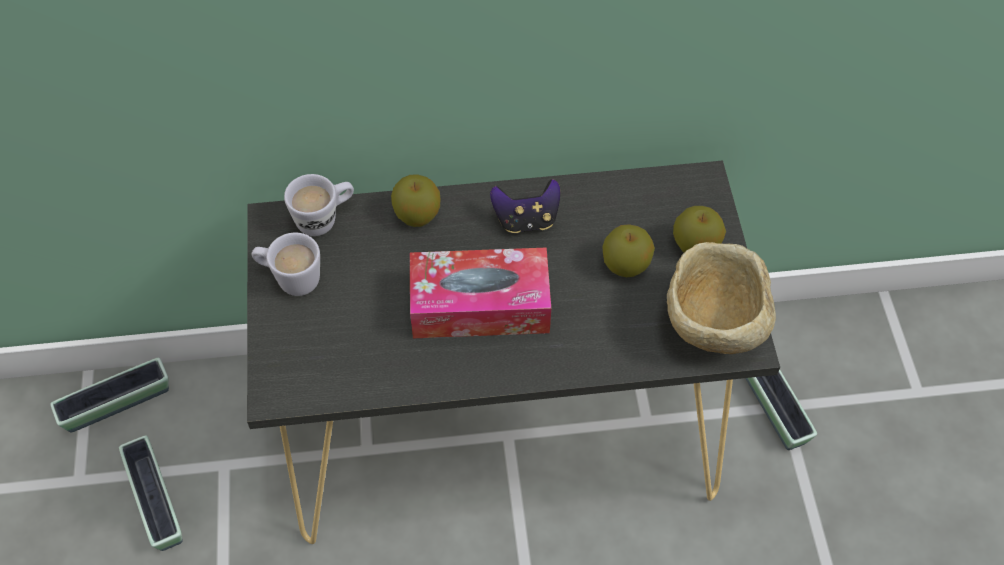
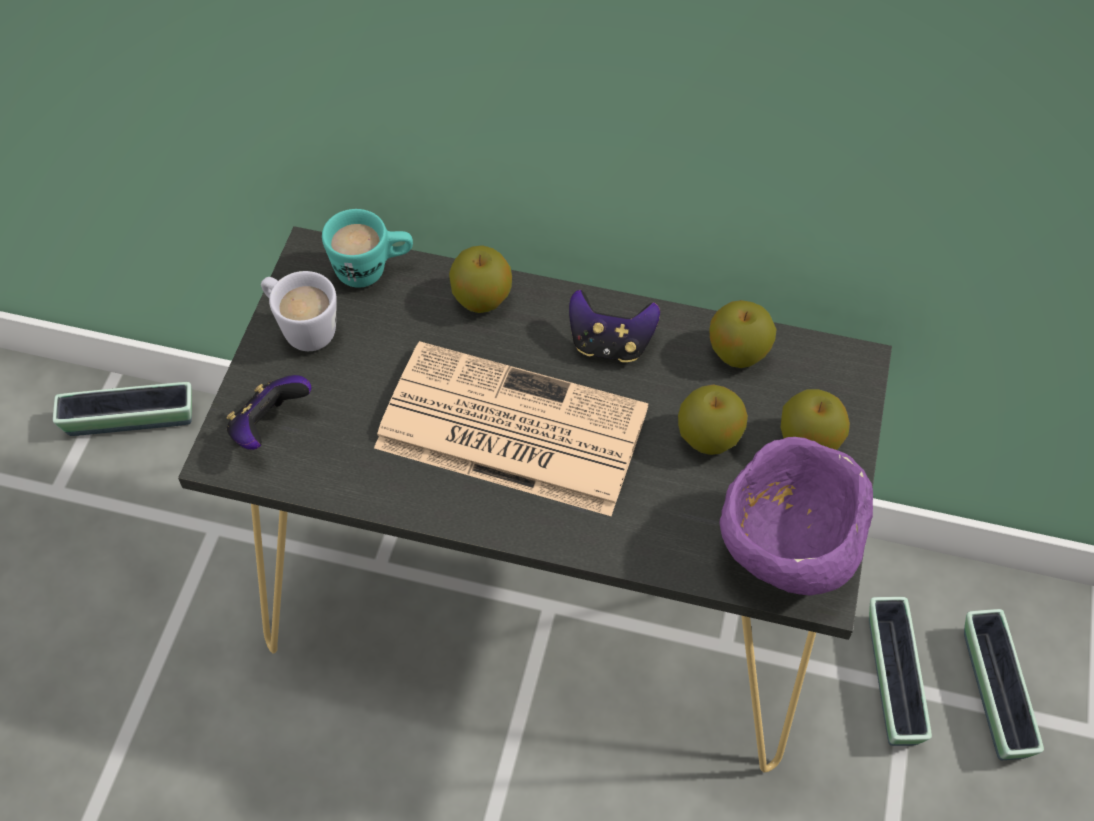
camera: 20 degrees right, 0 degrees up
(156, 501) = (126, 543): planter -> planter (993, 694)
(300, 361) = (269, 427): none -> game controller
(325, 219) = (372, 270): white mug -> turquoise mug
(480, 305) = (507, 429): tissue box -> newspaper
(619, 198) = (737, 352): none -> apple
(712, 326) = (786, 550): beige bowl -> purple bowl

